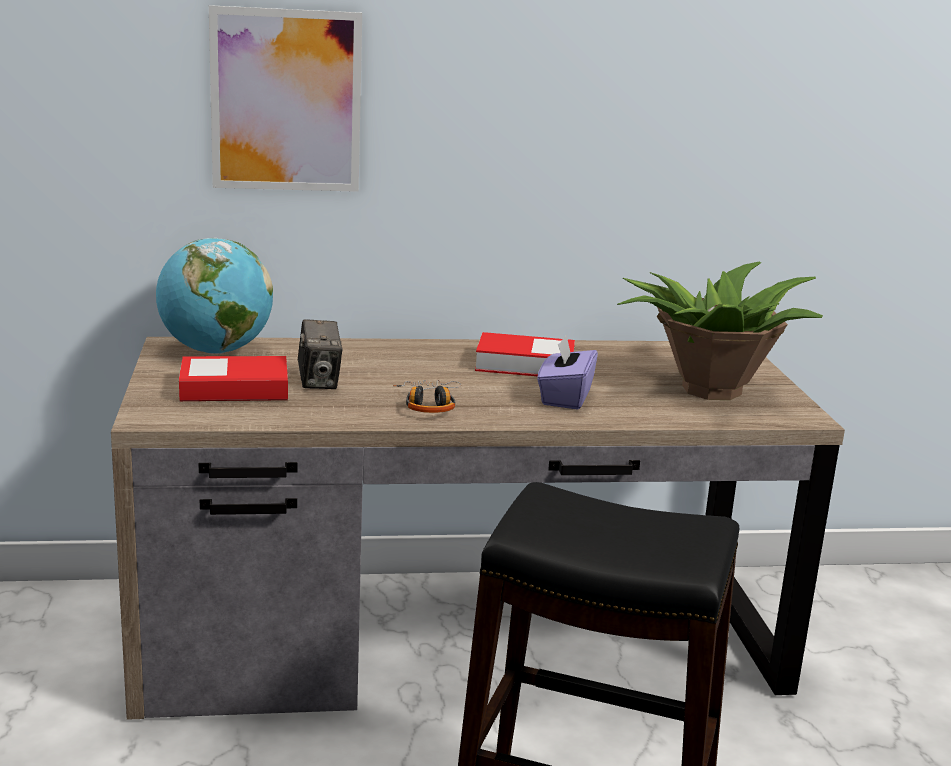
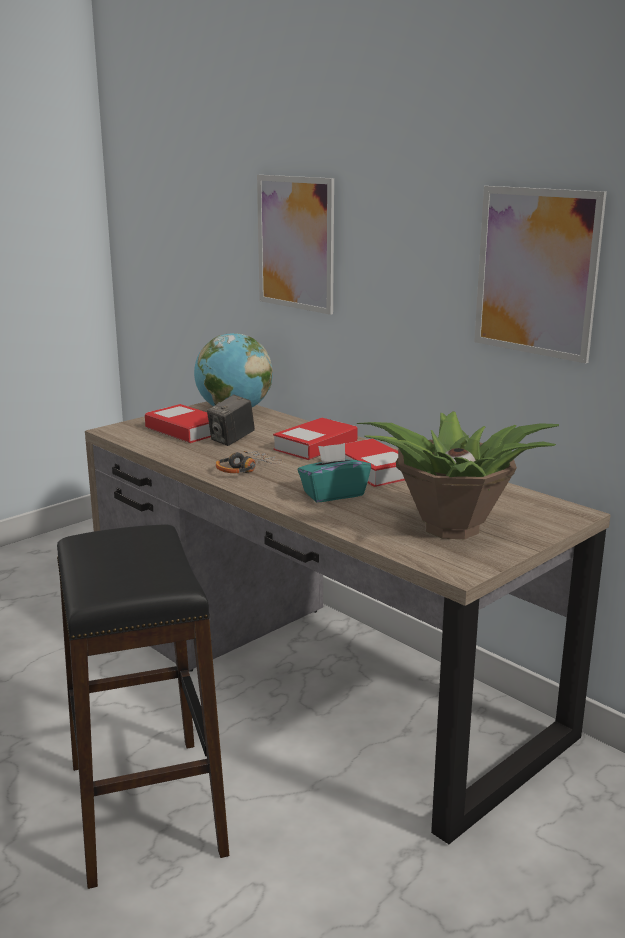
camera: 55 degrees right, 0 degrees up
(412, 360) = (315, 446): none -> book
(565, 397) = (333, 494): purple tissue box -> turquoise tissue box
(660, 114) = (536, 272): none -> picture

